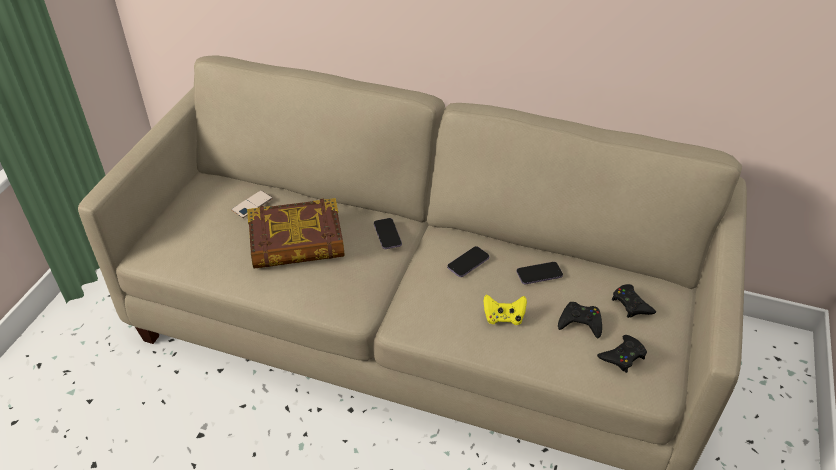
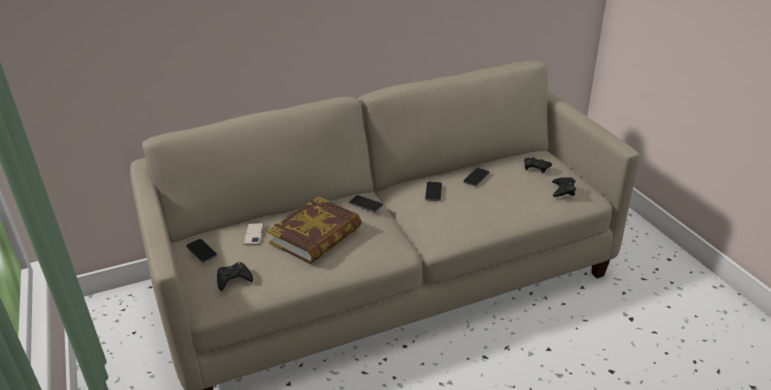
camera: 40 degrees left, 10 degrees down
(194, 196) = (201, 252): none -> phone
(503, 317) = (487, 206): yellow game controller -> none
(580, 322) = (526, 187): black game controller -> black game controller (233, 279)

